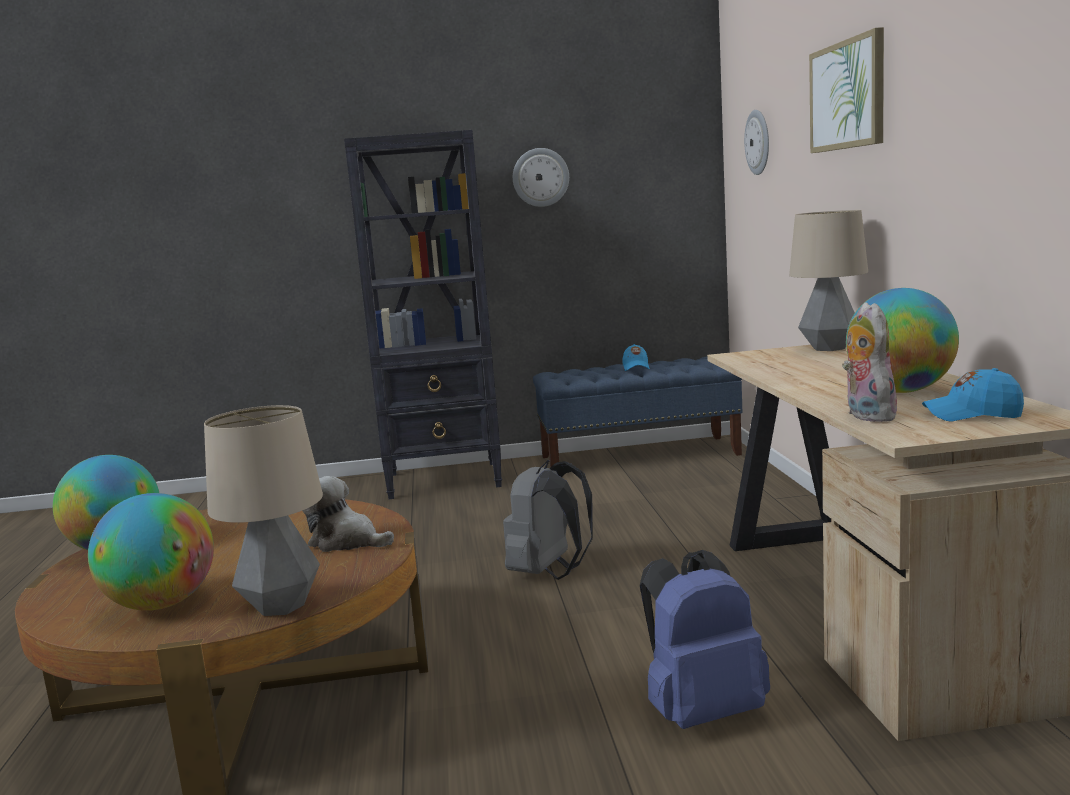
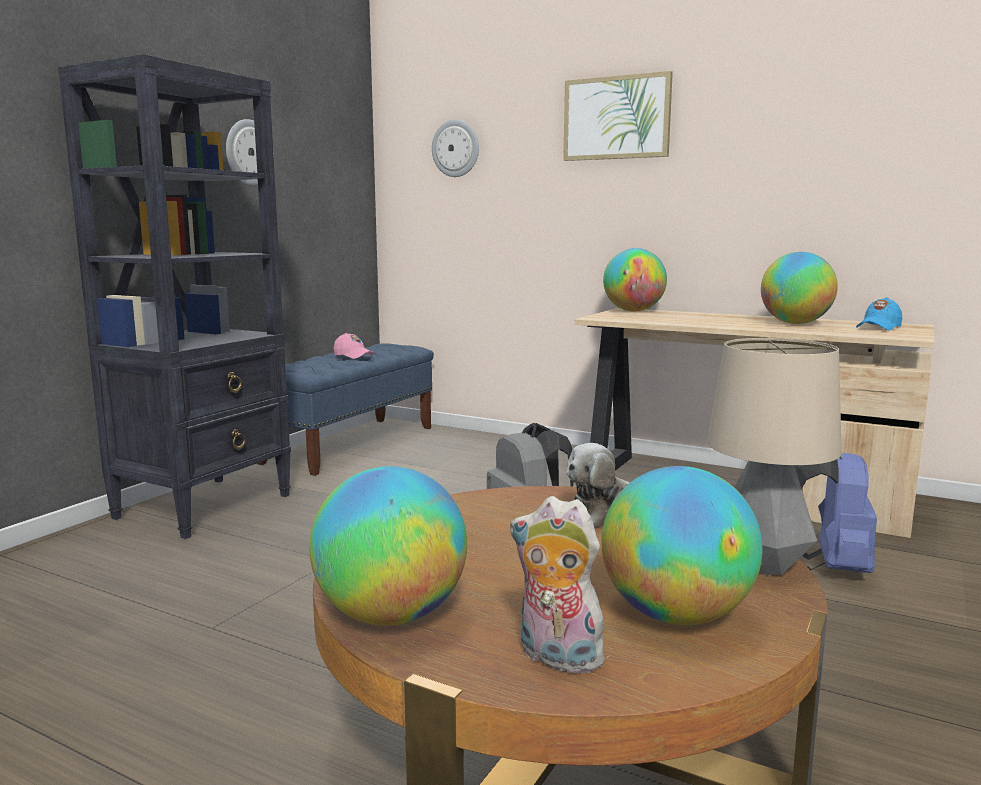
camera: 55 degrees left, 0 degrees up
(636, 368) = (353, 356): blue cap -> pink cap
(828, 348) = (633, 311): table lamp -> globe
(866, 415) = (847, 333): plush toy -> plush toy (555, 658)

